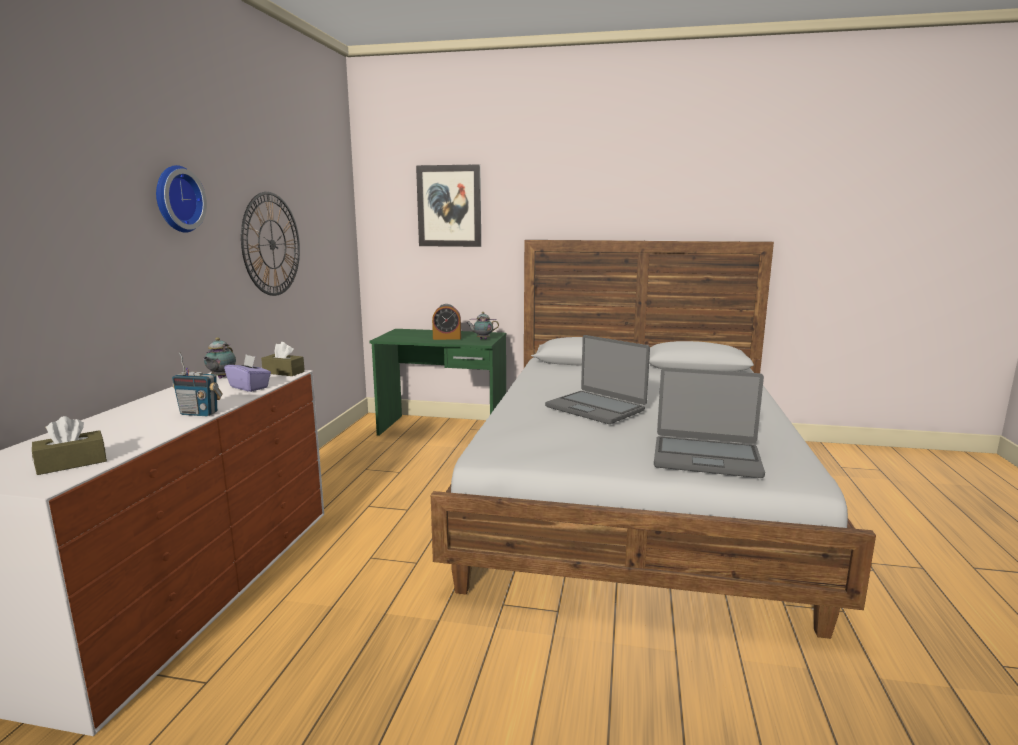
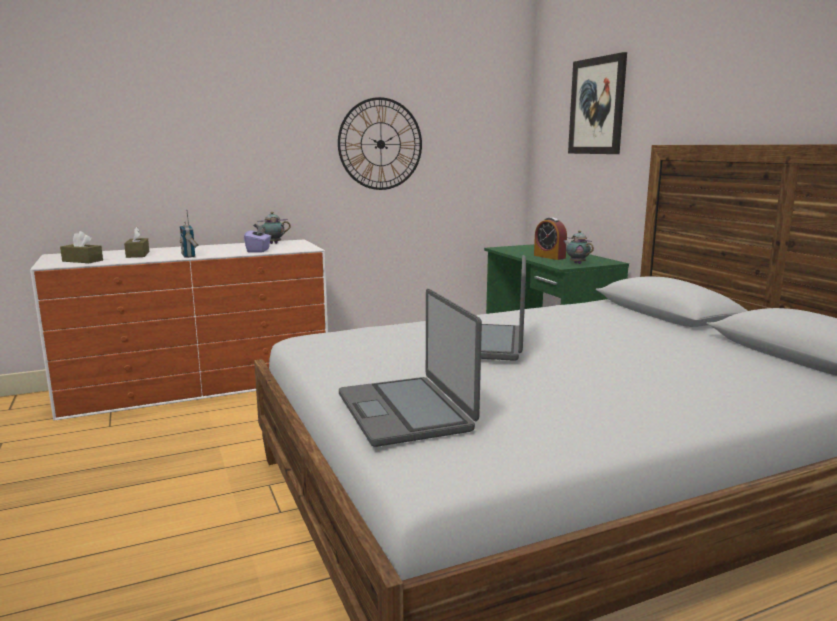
camera: 55 degrees right, 0 degrees up
(176, 199) = (265, 103): wall clock -> none
(283, 372) = (306, 247): brown tissue box -> brown tissue box (138, 254)

